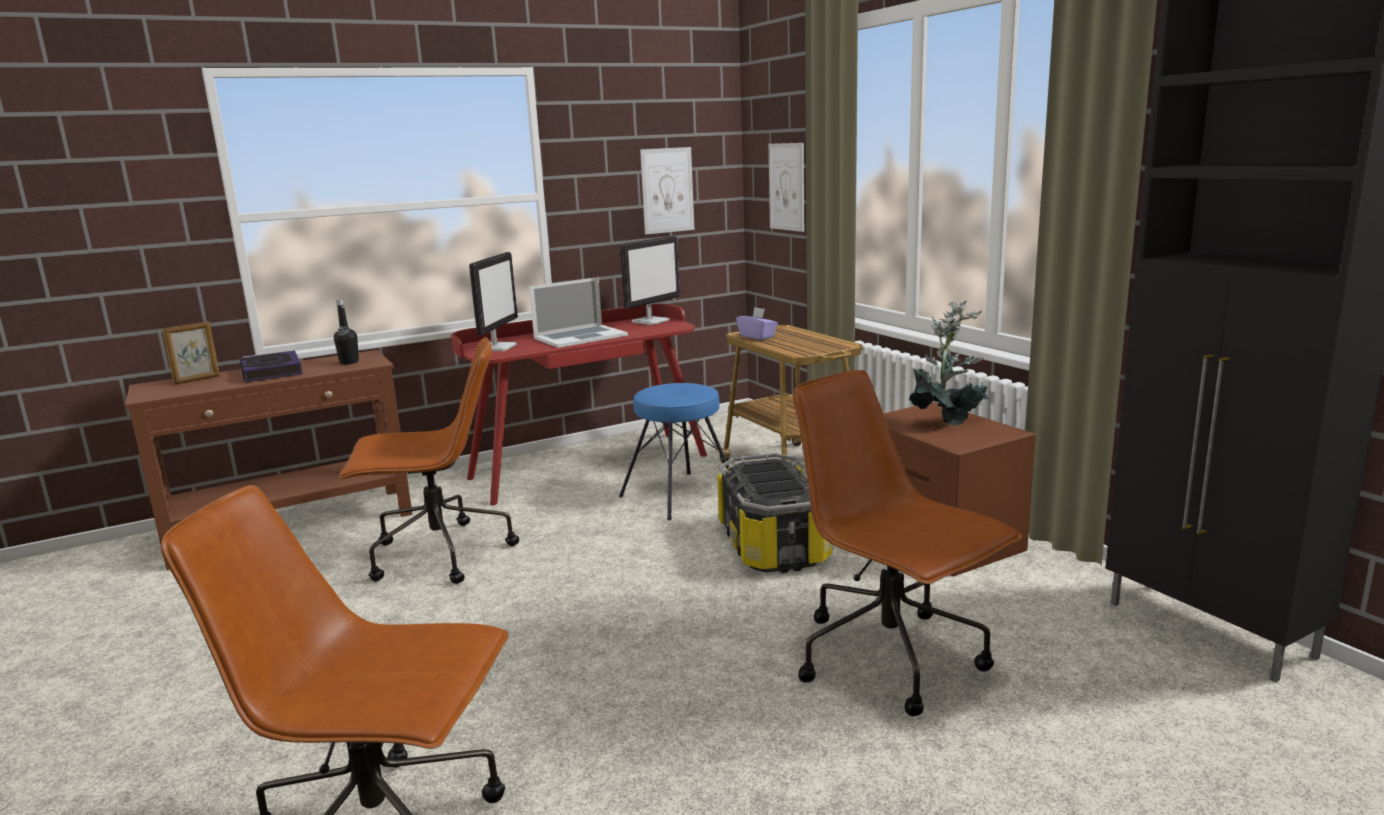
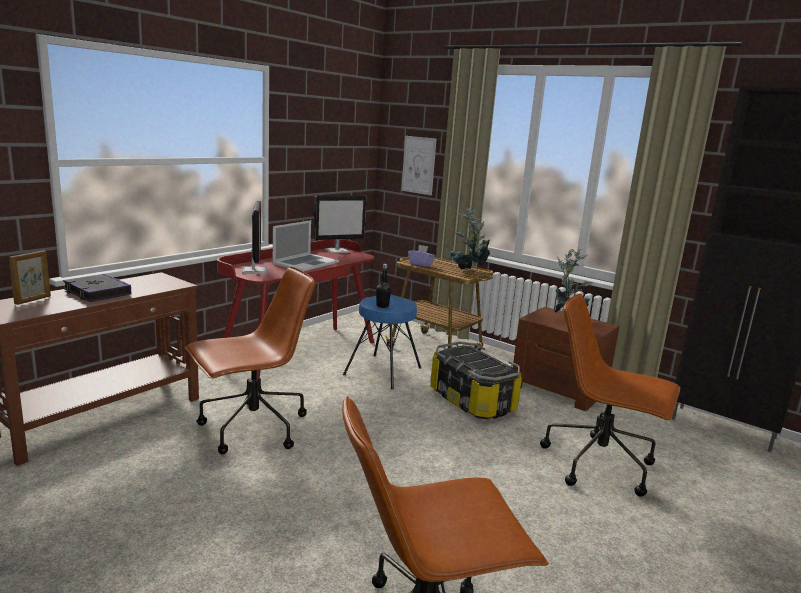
camera: 25 degrees left, 0 degrees up
(349, 362) = (155, 283): black bottle -> black bottle (382, 306)
(651, 321) = (337, 251): monitor -> monitor turned 45 degrees clockwise
(667, 190) = (338, 160): picture -> none
(821, 345) = (468, 271): none -> potted plant

